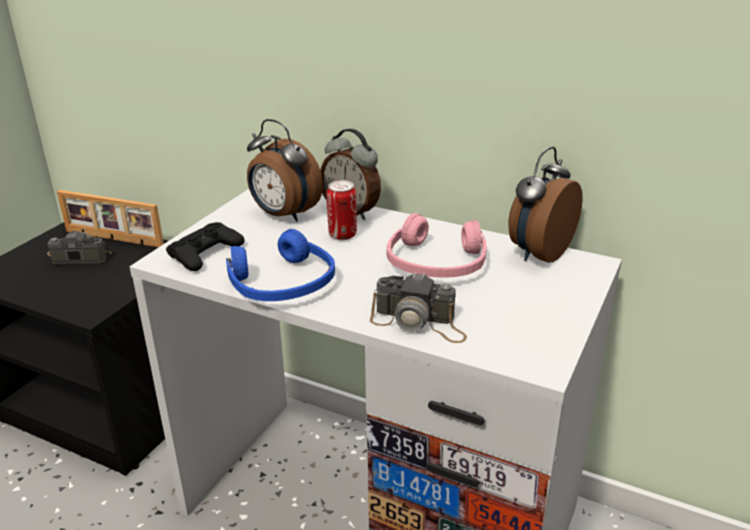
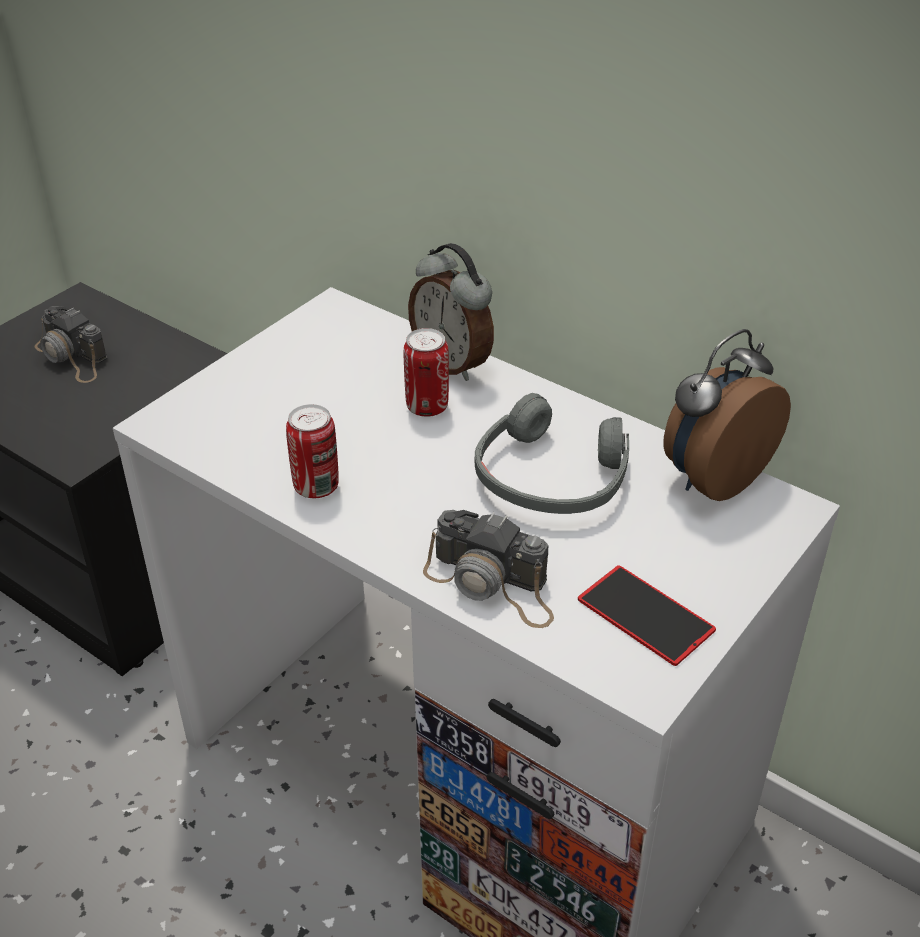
camera: 10 degrees right, 10 degrees up
(77, 256) = (72, 357): camera -> camera turned 150 degrees counterclockwise
(113, 239) = (127, 331): picture frame -> none
(205, 253) = (222, 417): black game controller -> none
(282, 283) = (316, 487): blue headphones -> can
(283, 215) = (350, 358): alarm clock -> none
(436, 263) = (551, 477): pink headphones -> grey headphones
(526, 328) = (645, 614): none -> phone

